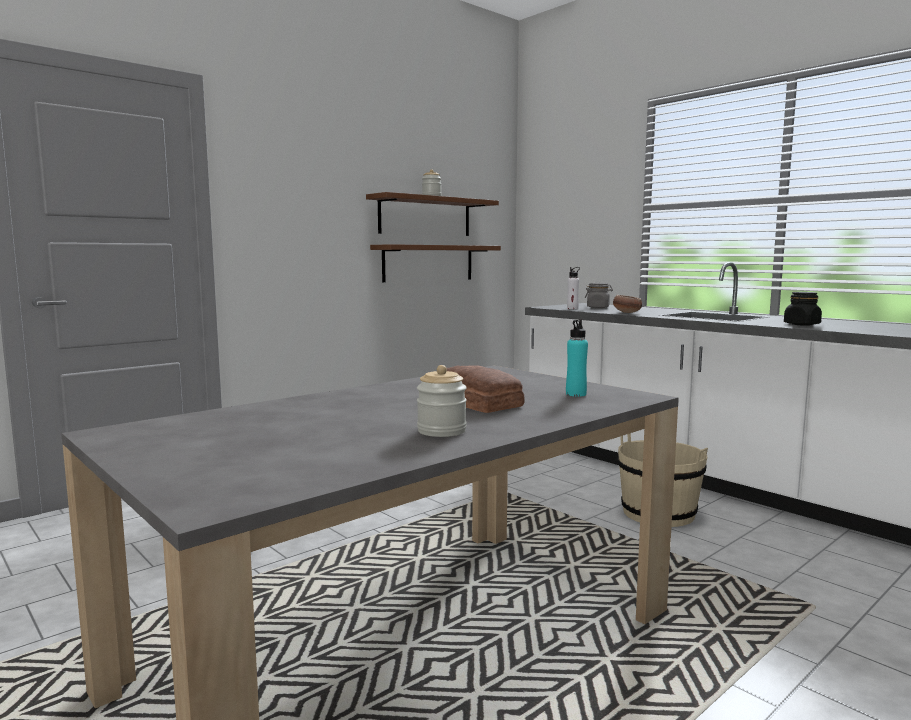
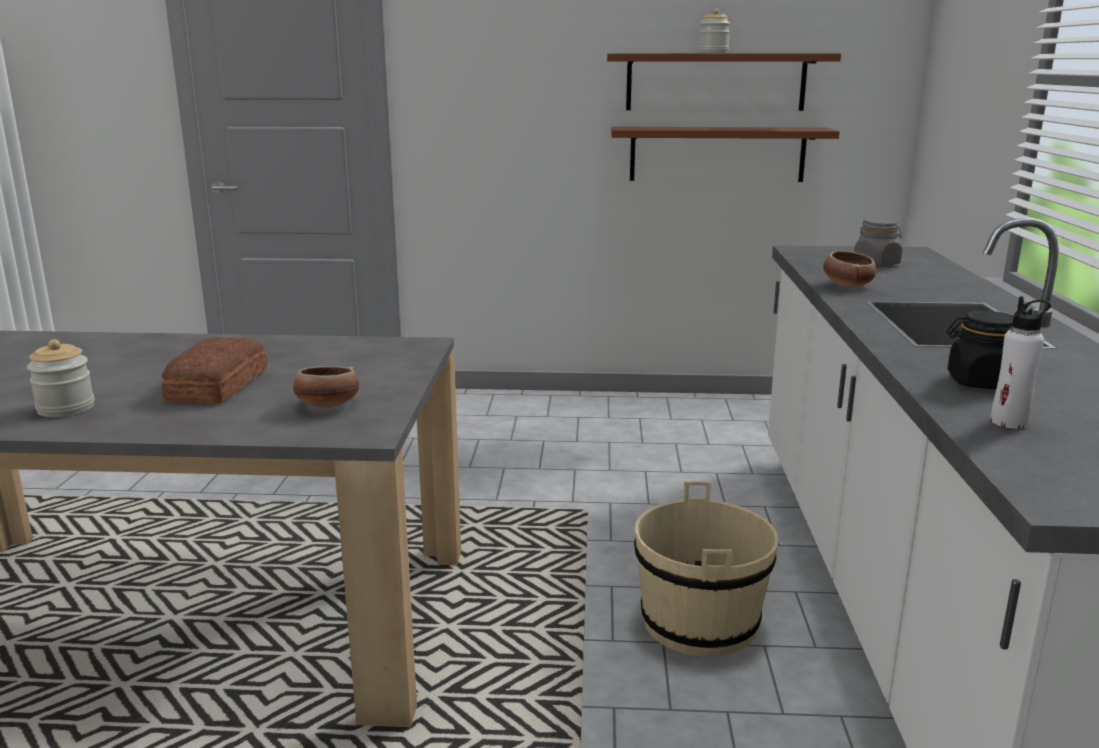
camera: 45 degrees right, 10 degrees up
(572, 308) = (820, 260): white bottle -> white bottle (1009, 422)
(576, 394) = (327, 406): turquoise bottle -> bowl

